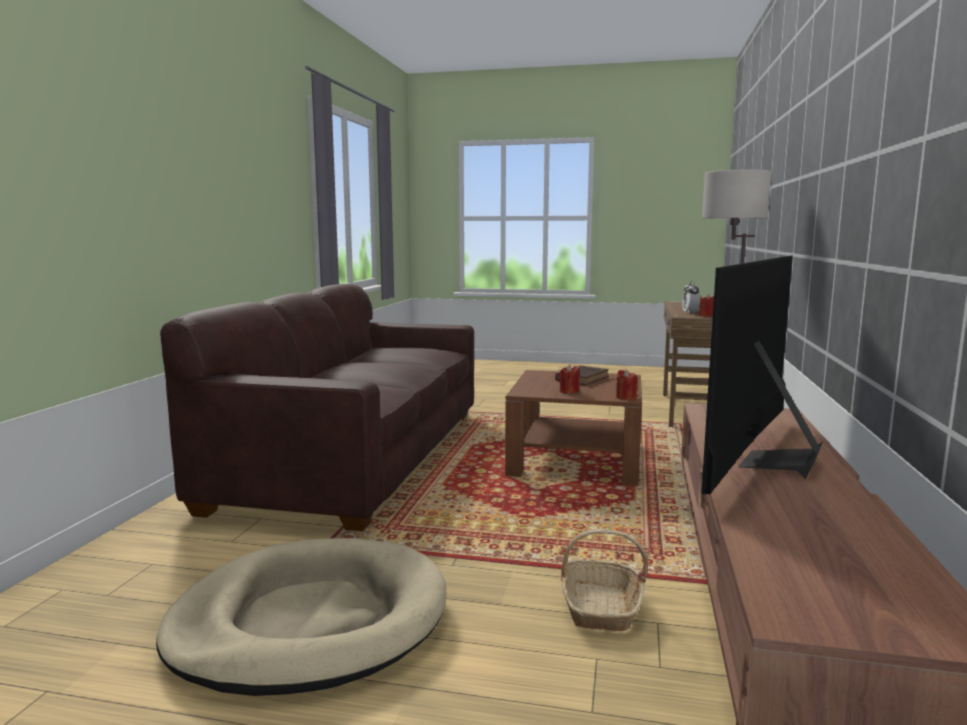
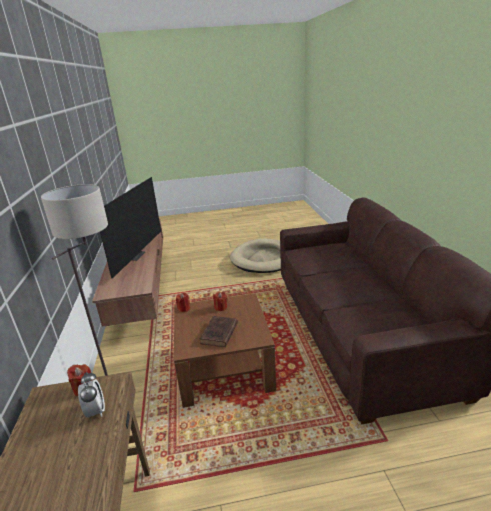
camera: 160 degrees right, 15 degrees up
(600, 607) = (192, 280): basket -> none

